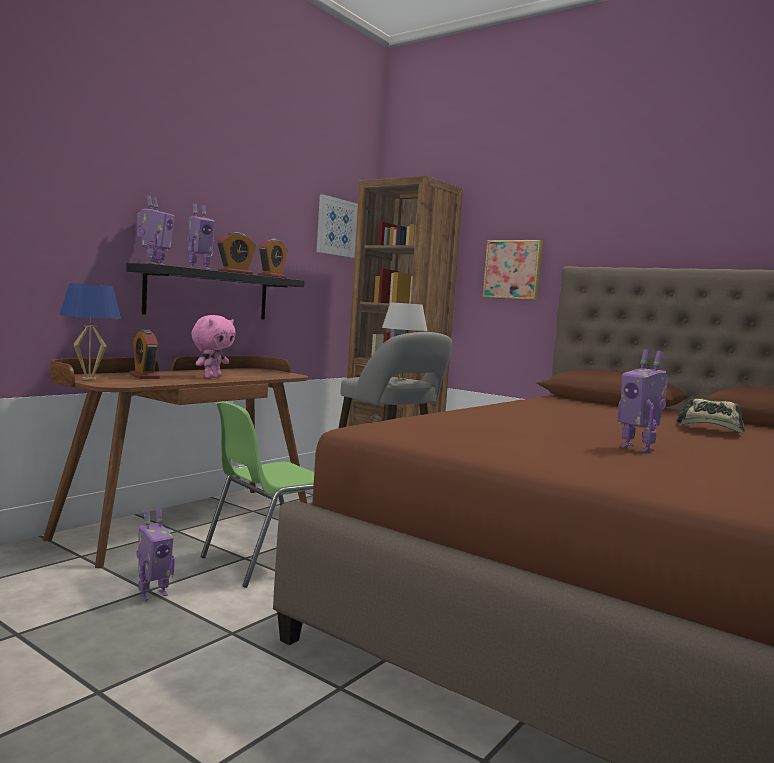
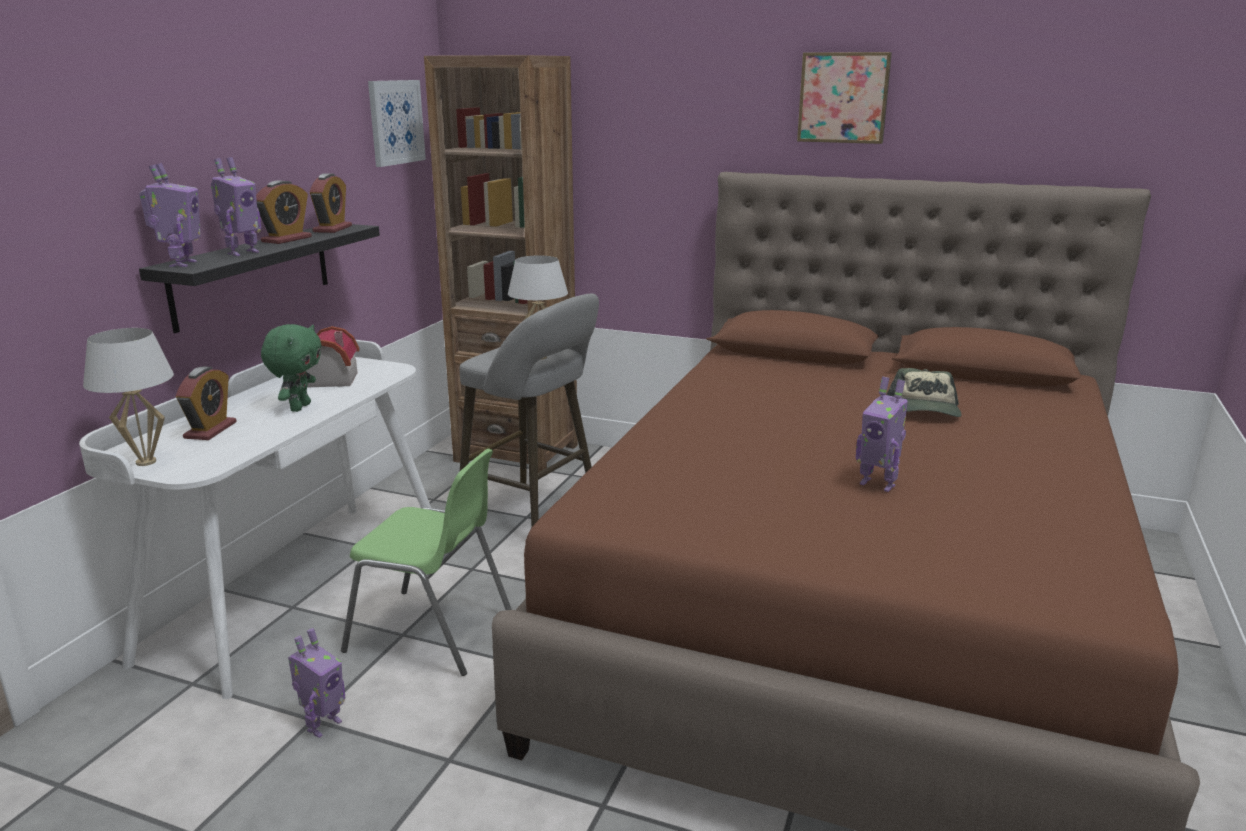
camera: 15 degrees left, 15 degrees up
(89, 379) = (145, 462): blue table lamp -> white table lamp
(144, 376) = (210, 430): alarm clock -> alarm clock turned 120 degrees counterclockwise
(188, 521) = (298, 587): brown desk -> white desk
(212, 377) = (299, 407): pink plush toy -> green plush toy
(243, 373) = (328, 380): none -> toy house
(267, 561) = (433, 633): green chair -> green chair turned 105 degrees counterclockwise
(513, 270) = (651, 171): picture -> picture (843, 97)

